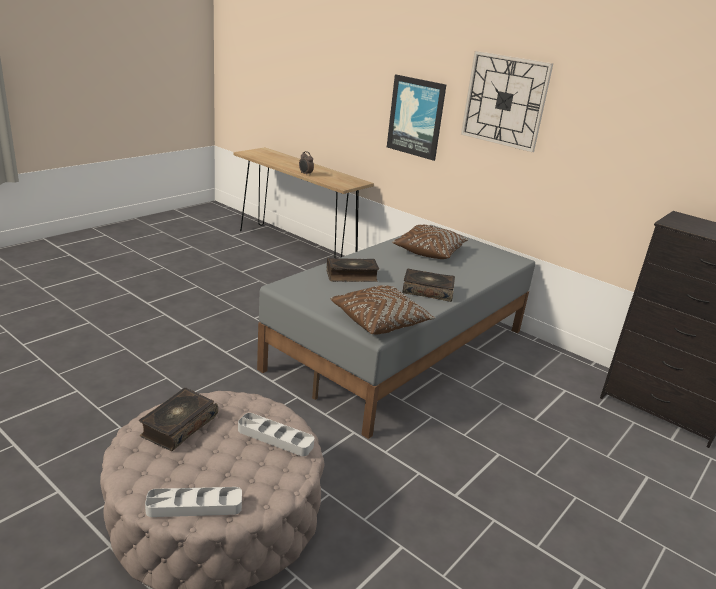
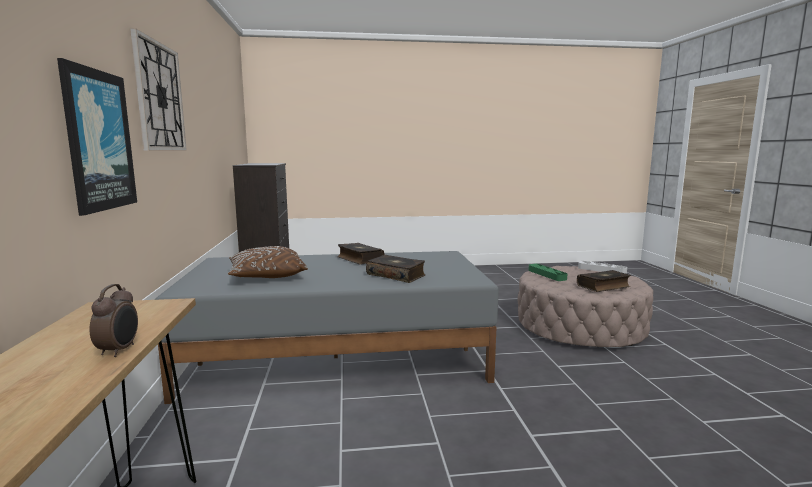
camera: 135 degrees left, 15 degrees down
(275, 438) = (547, 275): grey tray -> green tray
(380, 321) = (434, 256): brown pillow -> none

